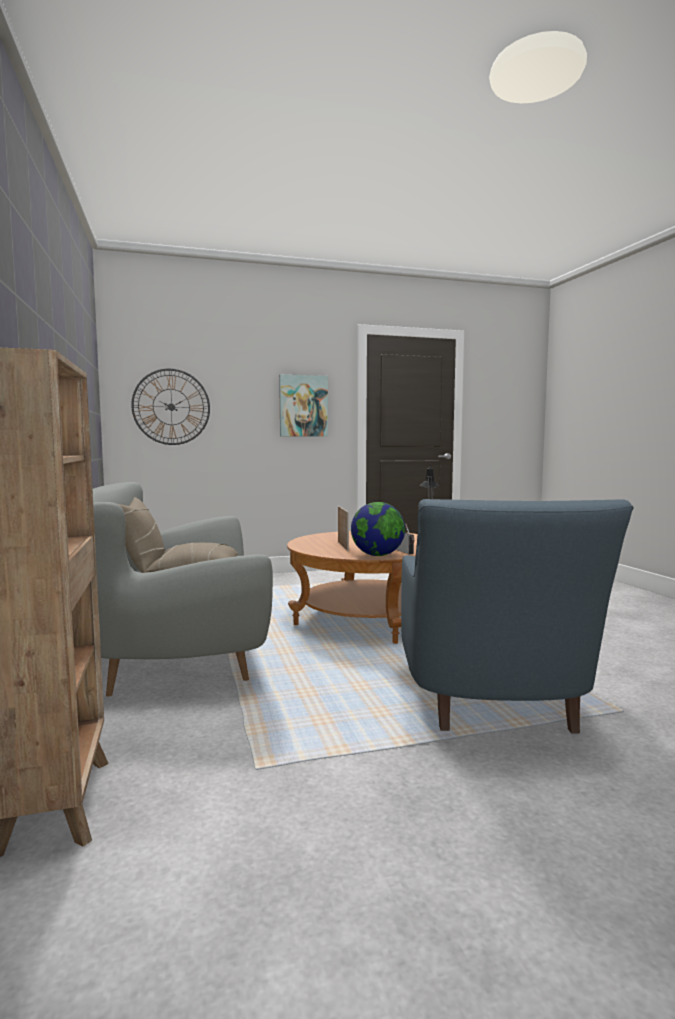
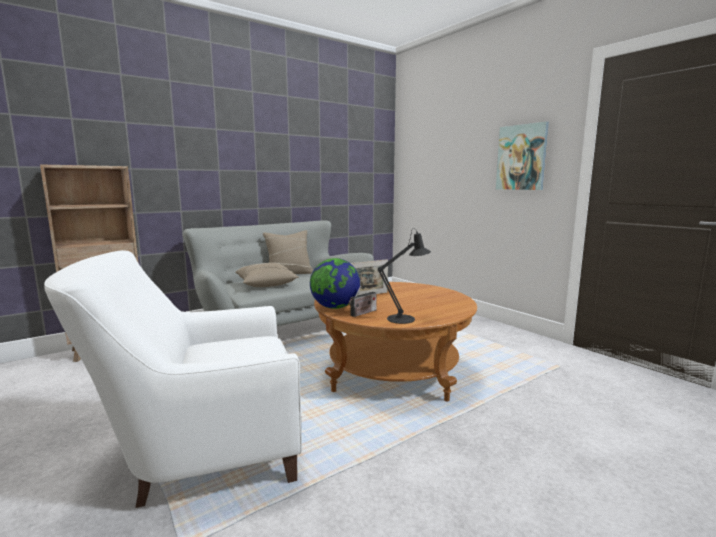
camera: 70 degrees right, 5 degrees up
(171, 407) = (426, 165): wall clock -> none
(494, 706) = (199, 453): blue armchair -> white armchair

